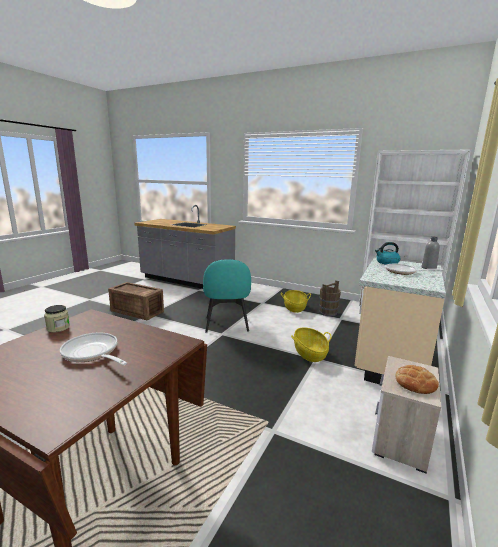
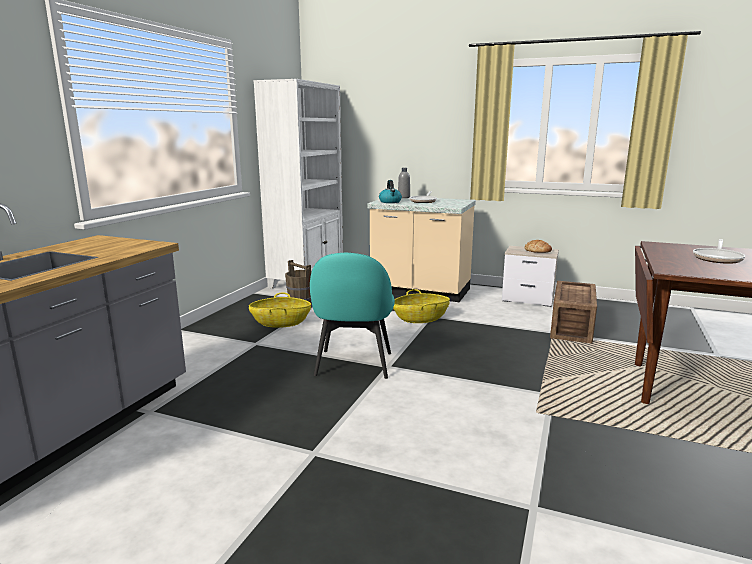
camera: 95 degrees left, 0 degrees up
(58, 328) = (712, 274): jar -> none
(137, 311) = (289, 476): crate -> crate (570, 328)
(226, 325) = (353, 365): turquoise chair -> turquoise chair turned 105 degrees clockwise

